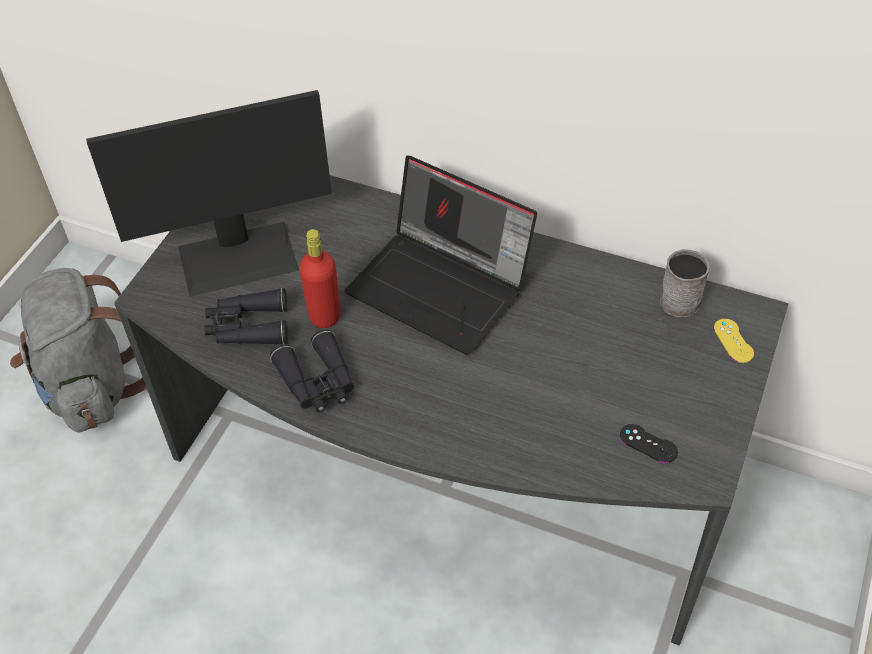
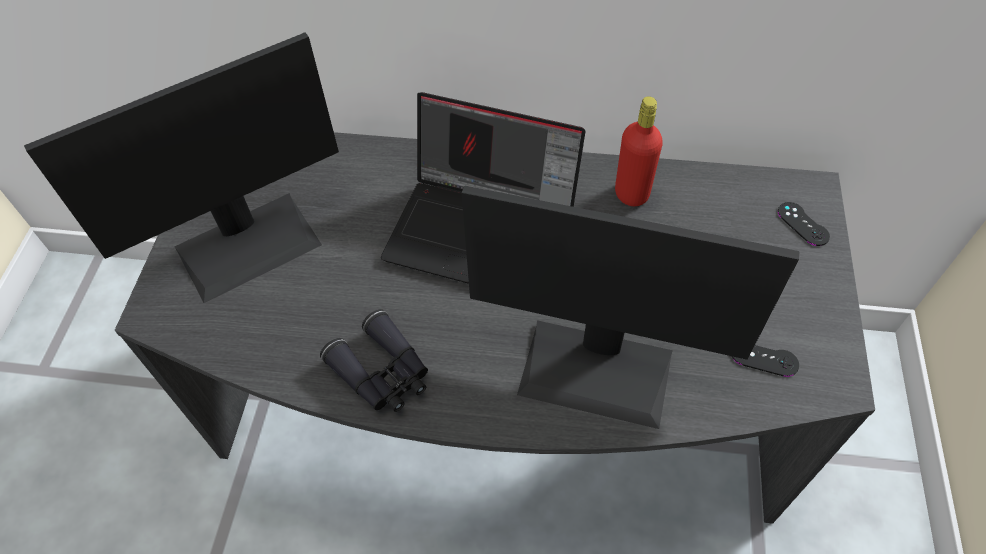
camera: 15 degrees left, 5 degrees up
(92, 386) = (112, 399): grey backpack -> none
(247, 327) = (282, 324): black binoculars -> none
(325, 316) = (366, 291): red bottle -> red bottle (631, 194)
(498, 420) = (597, 370): none -> monitor
(681, 297) = (734, 188): grey mug -> none
(733, 341) = (803, 224): yellow game controller -> black game controller

